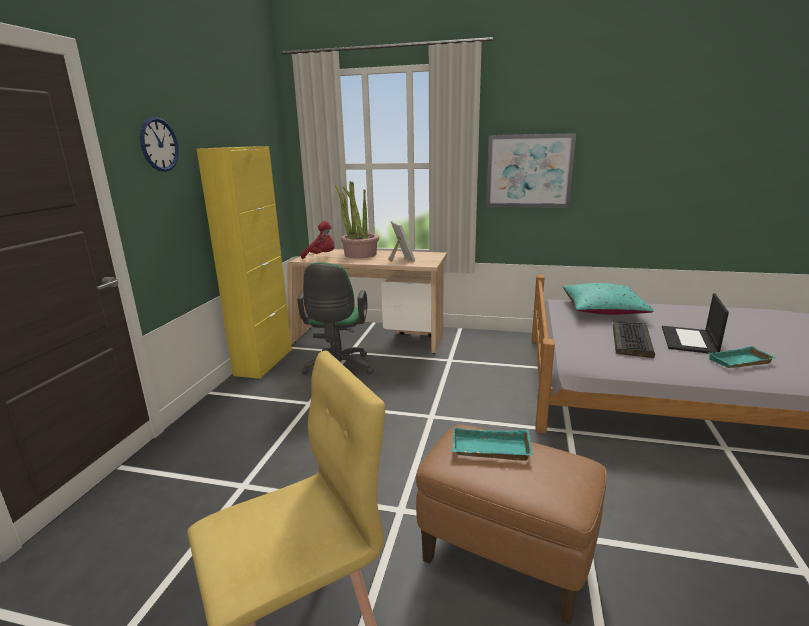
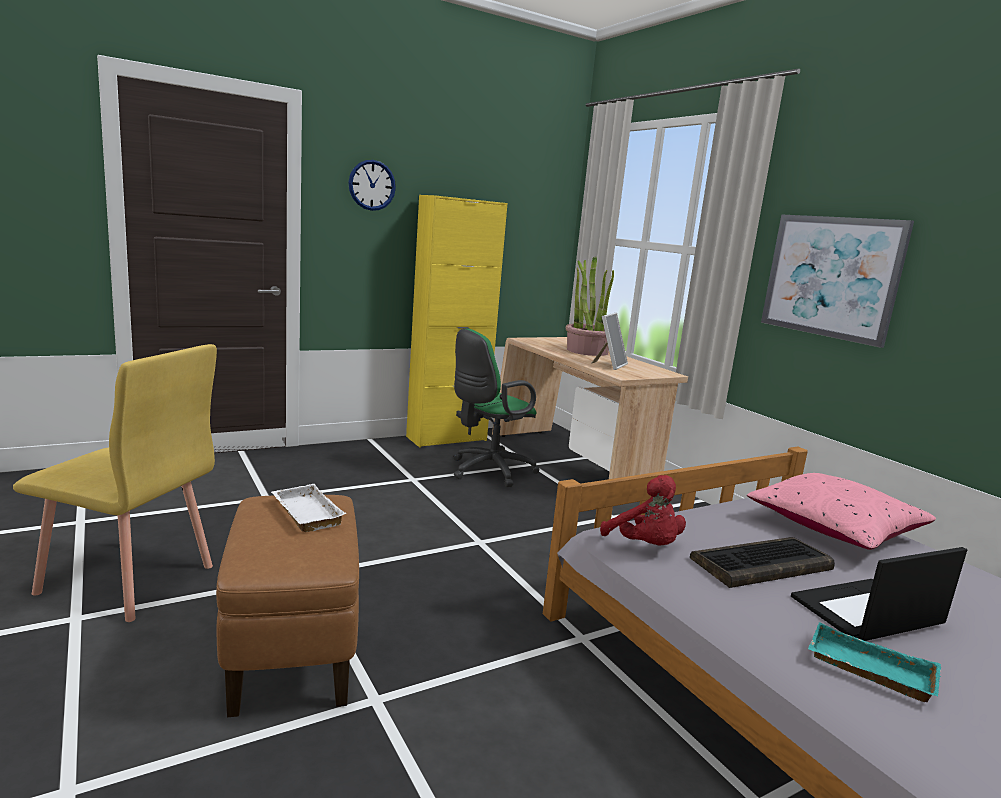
camera: 45 degrees right, 5 degrees down
(321, 256) = (546, 342): red plush toy -> red plush toy (644, 546)
(489, 450) = (304, 513): turquoise tray -> white tray
(602, 310) = (835, 528): turquoise pillow -> pink pillow

